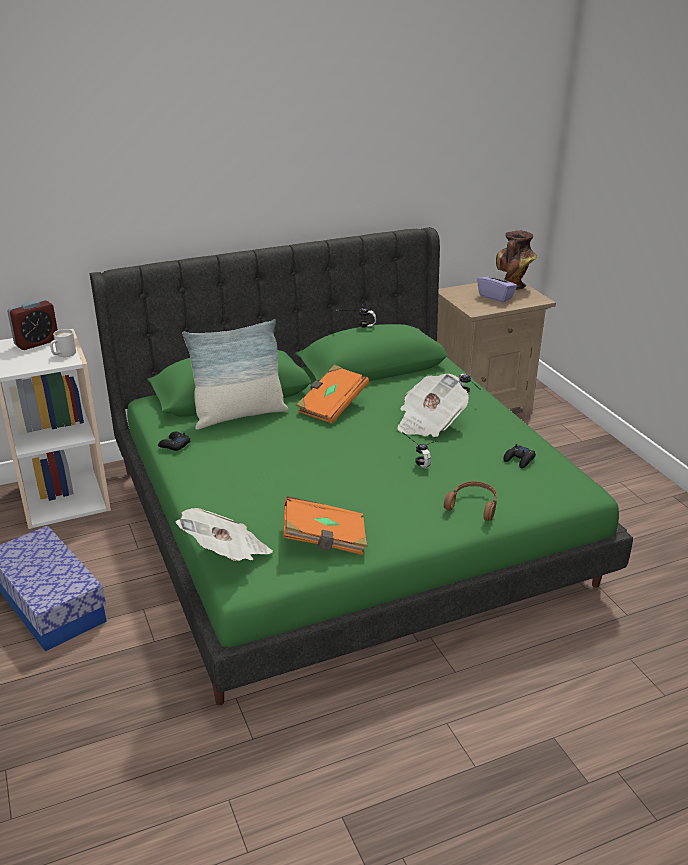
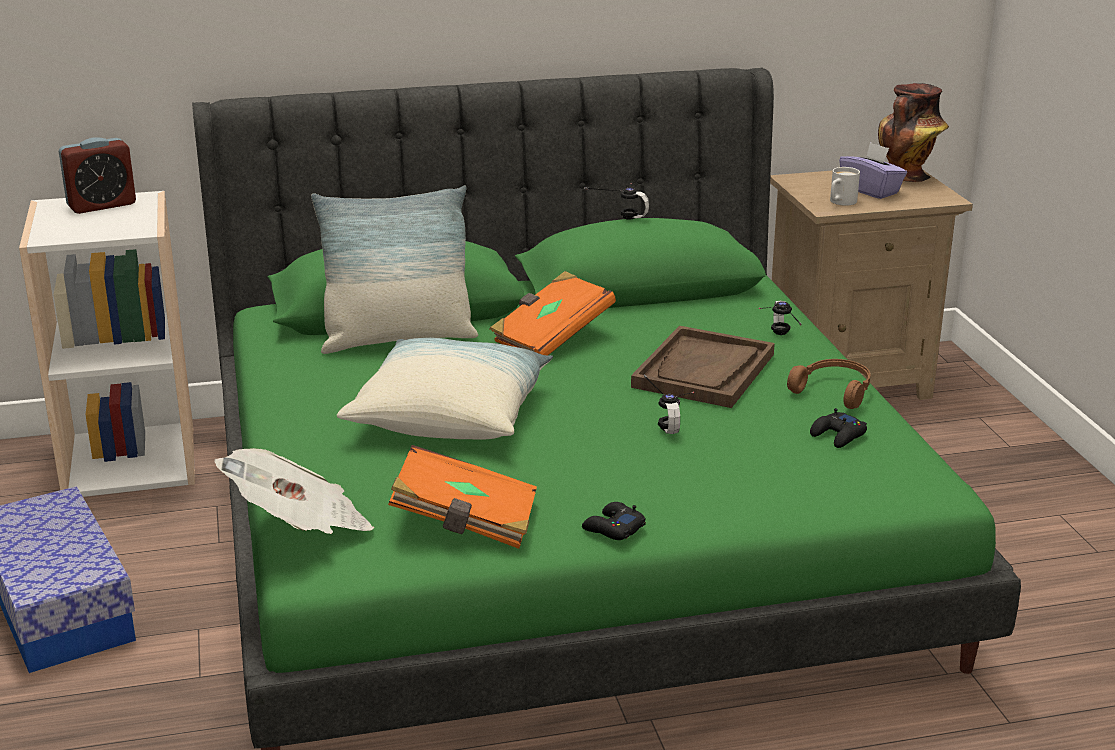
camera: 10 degrees right, 5 degrees down
(63, 354) = (133, 223): white mug -> white mug (840, 202)
(174, 445) = (280, 372): black game controller -> black game controller (613, 528)
(290, 466) = (450, 415): none -> pillow
(429, 422) = (704, 371): newspaper -> brown tray
(473, 505) = (733, 494): brown headphones -> brown headphones (834, 391)

